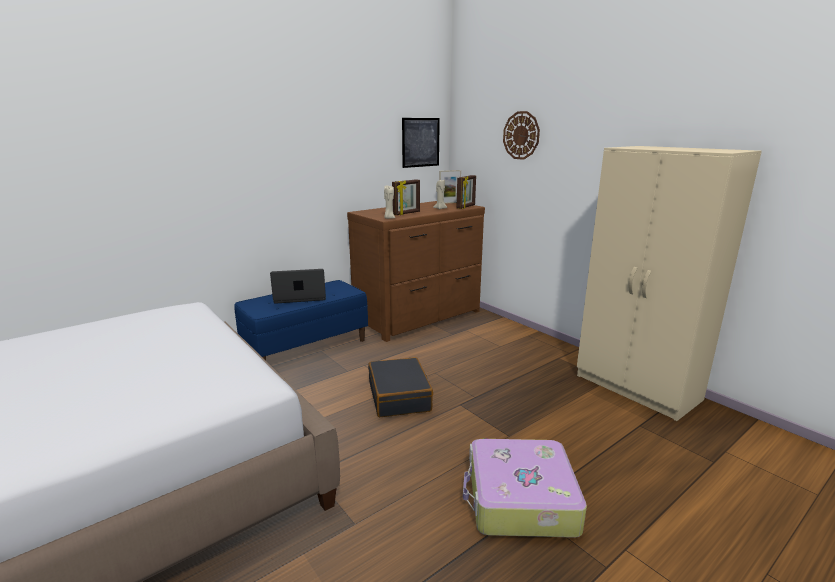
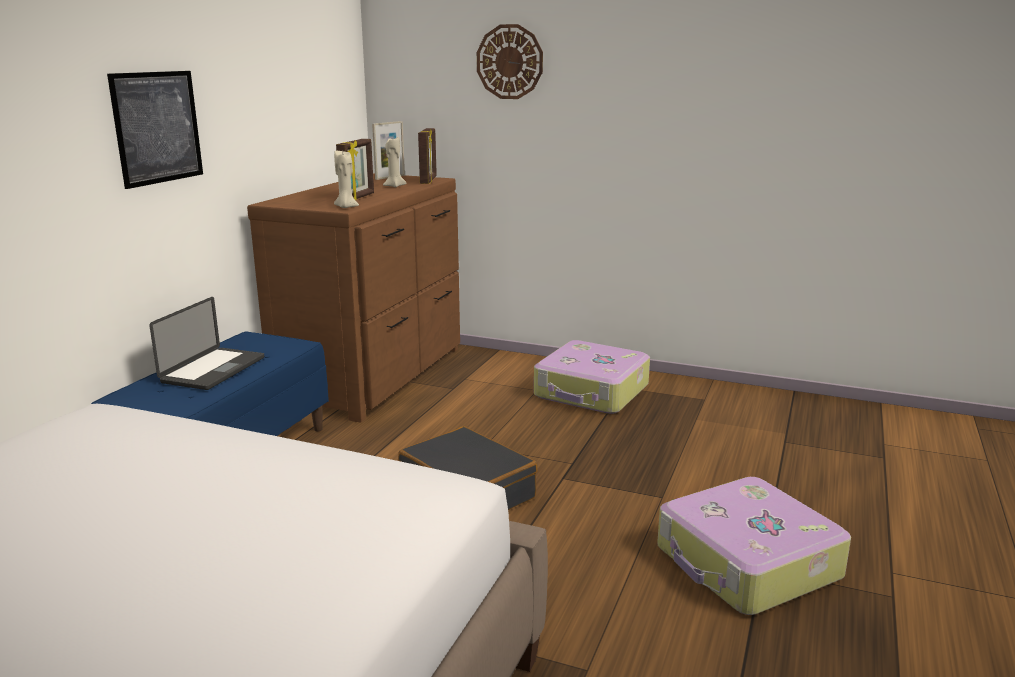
camera: 30 degrees left, 0 degrees up
(300, 297) = (213, 370): laptop -> laptop turned 150 degrees clockwise
(420, 142) = (331, 76): picture -> picture (157, 127)
(534, 355) = (591, 392): none -> suitcase
(637, 388) = (744, 401): beige wardrobe -> none

